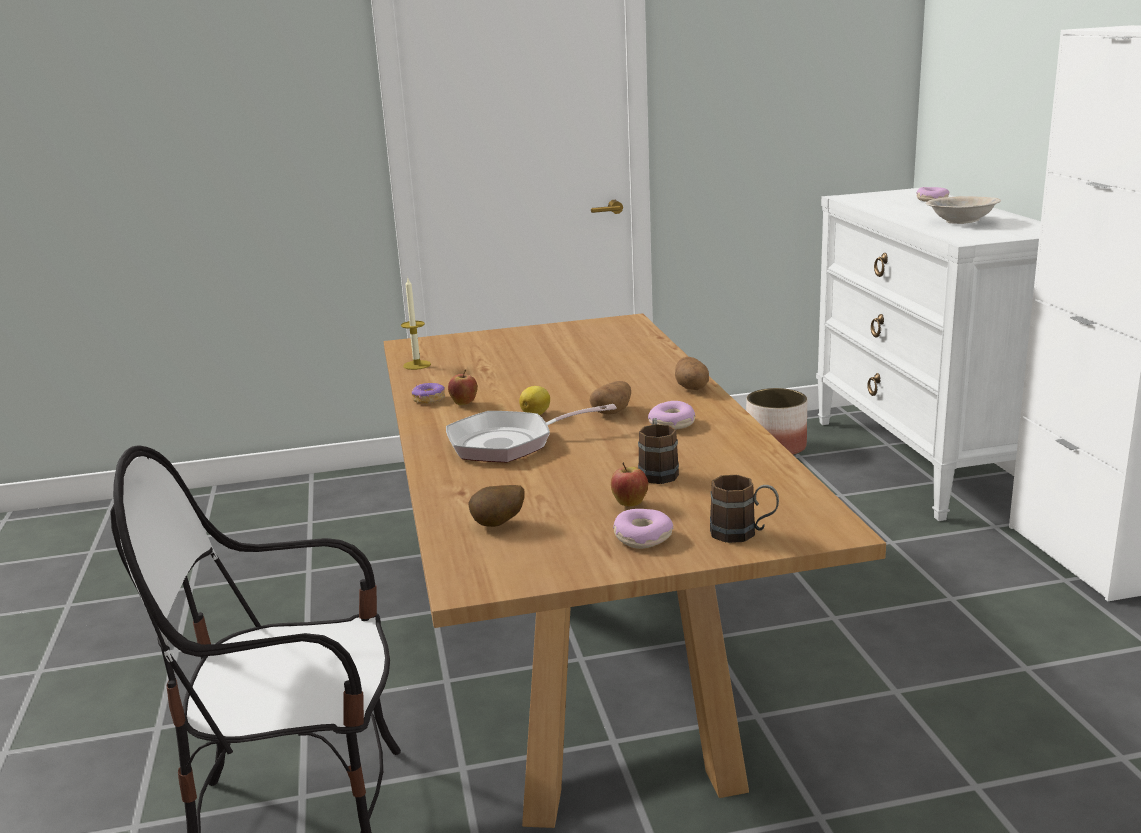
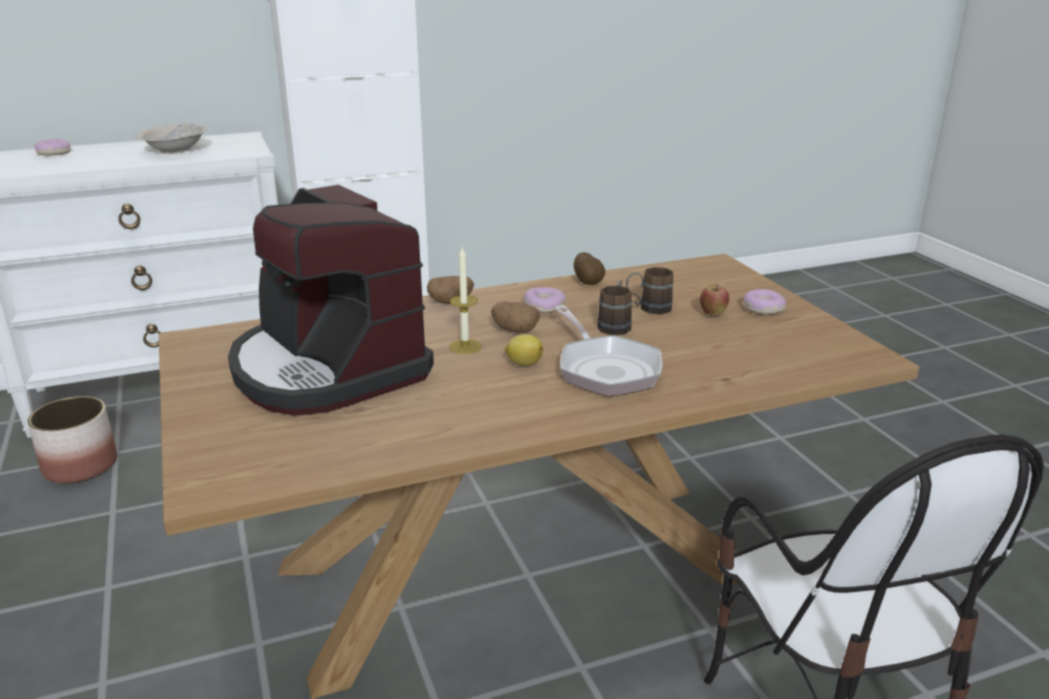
camera: 100 degrees left, 5 degrees up
(417, 365) = (324, 462): candle -> candle (465, 346)
(428, 399) = (474, 431): donut -> none
(464, 404) = (491, 406): apple -> none
(498, 525) = (778, 356): potato -> potato (589, 282)
(556, 357) = (327, 369): none -> coffee machine
(743, 534) = (738, 283): brown mug -> brown mug (615, 325)

